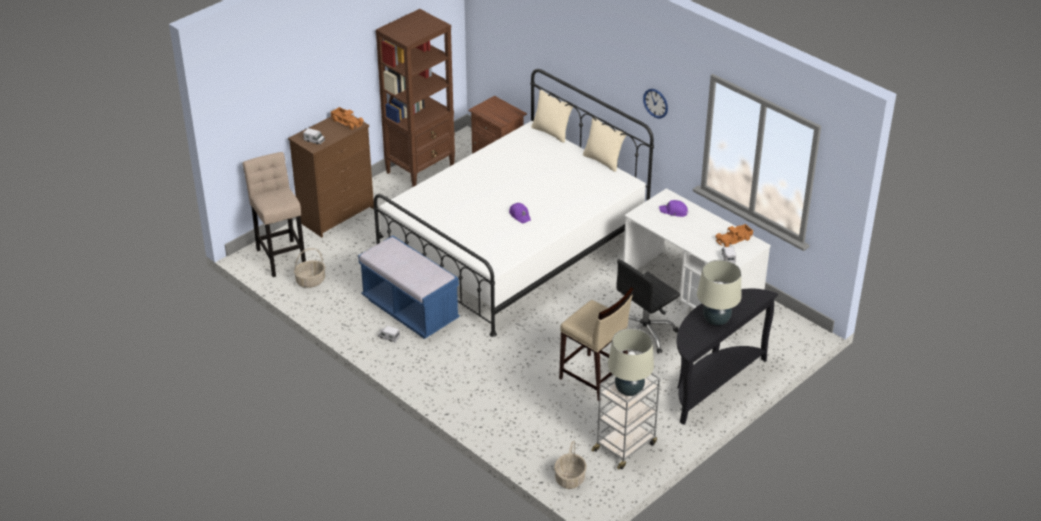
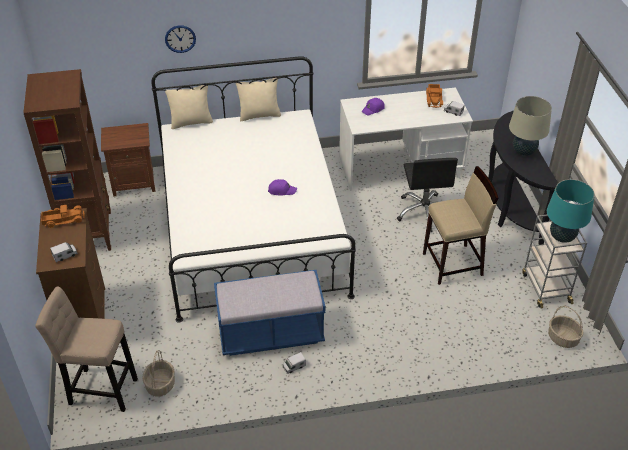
camera: 55 degrees left, 5 degrees up
(629, 390) = (562, 237): beige table lamp -> turquoise table lamp
(655, 103) = (304, 33): wall clock -> wall clock (180, 39)

